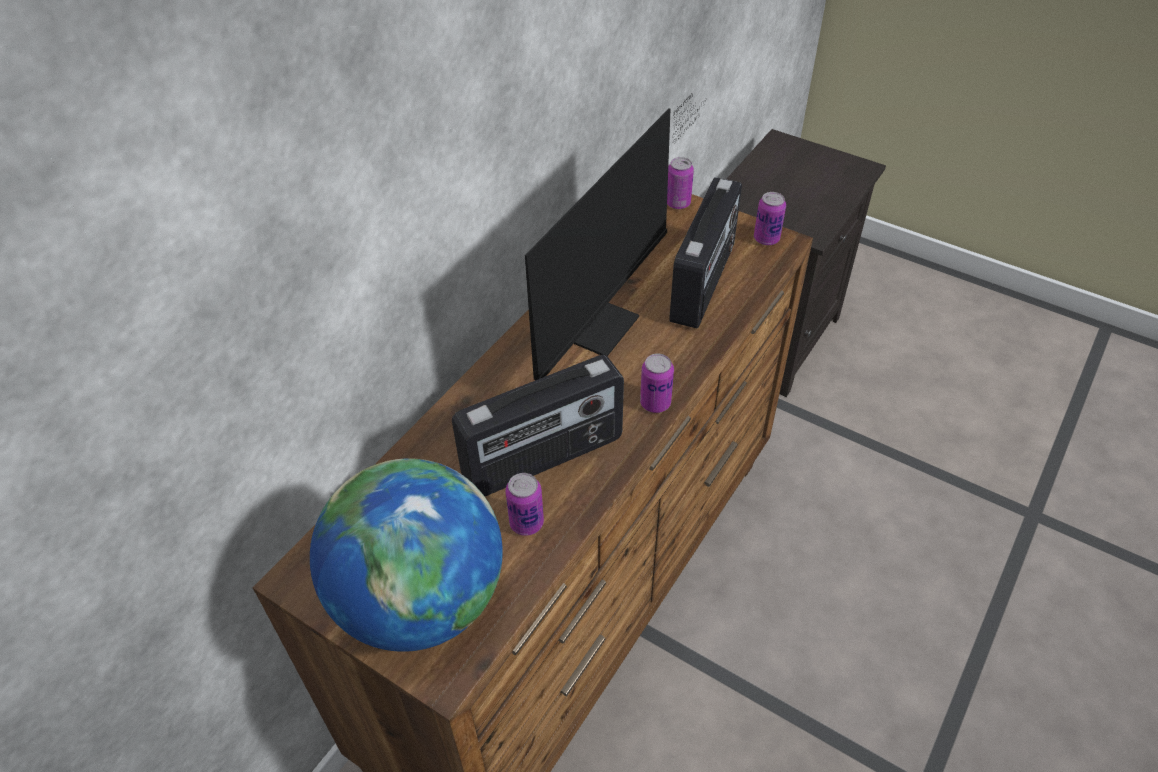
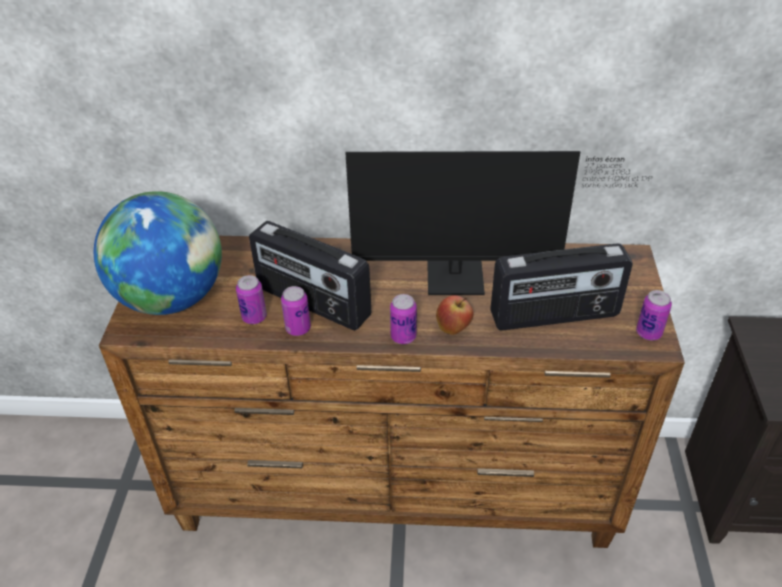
camera: 60 degrees right, 5 degrees down
(670, 359) = (454, 328): none -> apple
(678, 203) = (635, 266): can -> can (298, 328)

